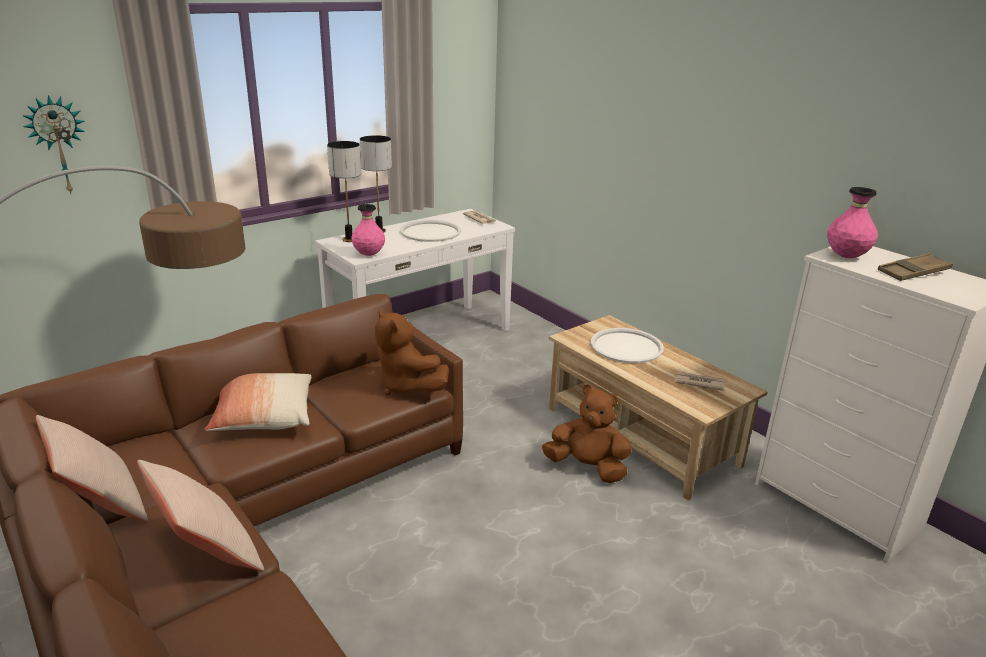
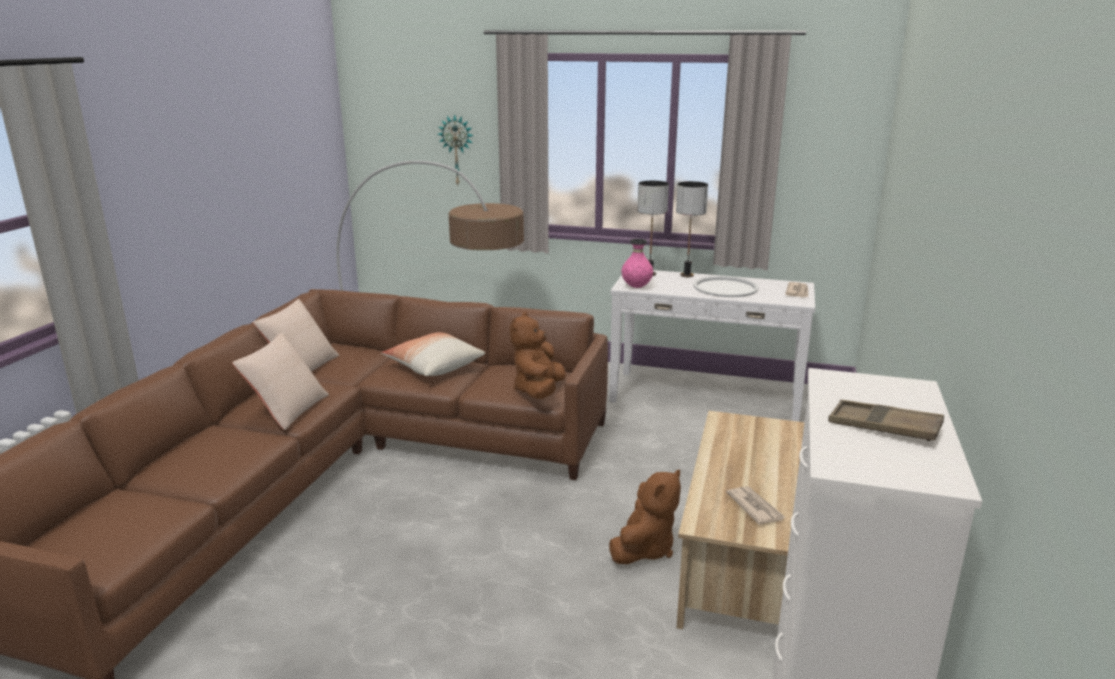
camera: 55 degrees right, 5 degrees down
(587, 468) = (644, 549): brown plush toy -> brown plush toy turned 45 degrees clockwise
(626, 347) = (758, 450): white tray -> none
(846, 257) = (854, 386): pink vase -> none

